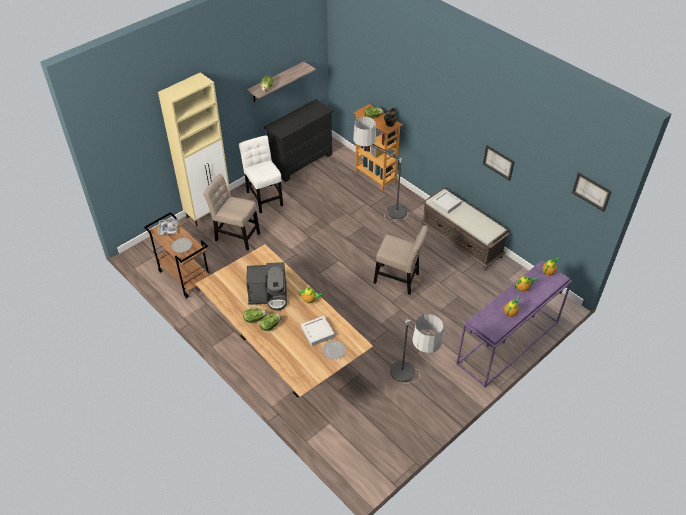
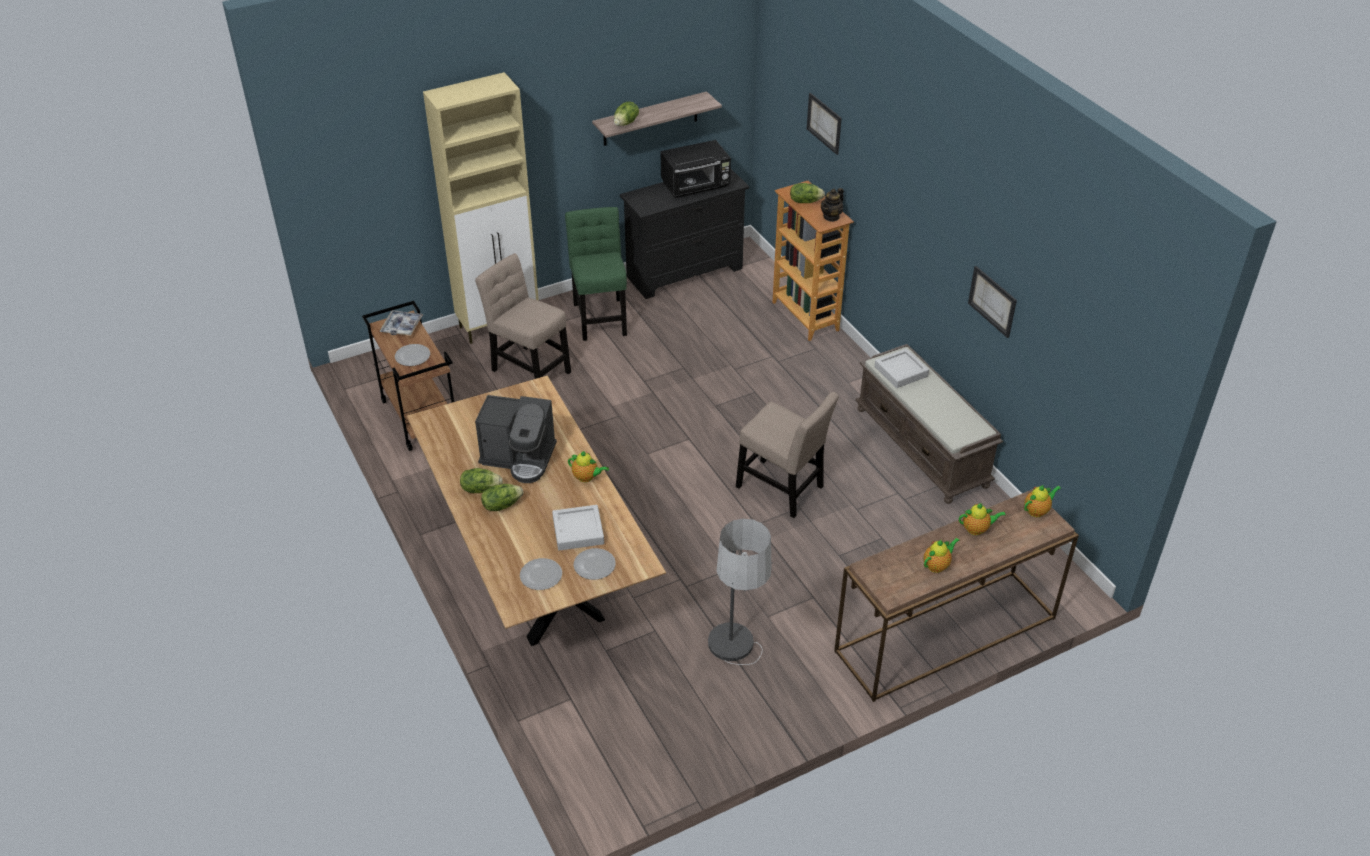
camera: 15 degrees right, 5 degrees down
(264, 197) = (600, 317): white chair -> green chair
(304, 115) = (696, 186): none -> black microwave
(307, 363) = (541, 576): none -> plate
(380, 211) = (792, 372): floor lamp -> none
(508, 344) = (945, 636): purple console table -> brown console table
(591, 191) = (1134, 367): picture -> picture (824, 123)

